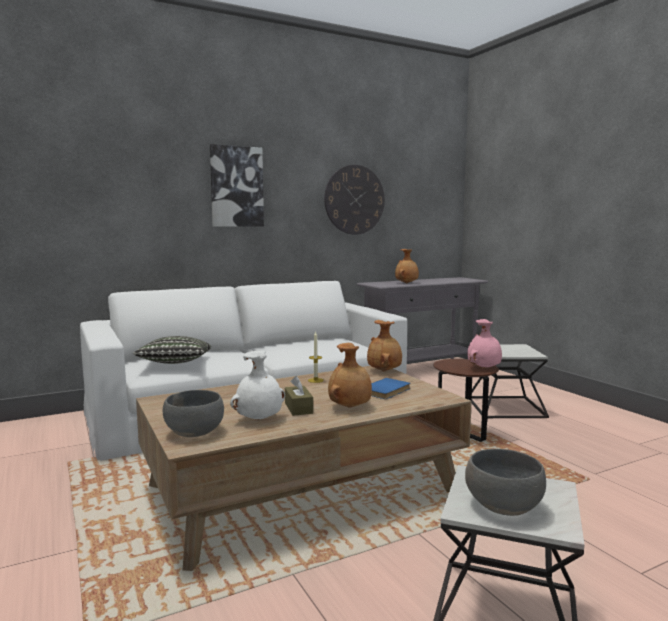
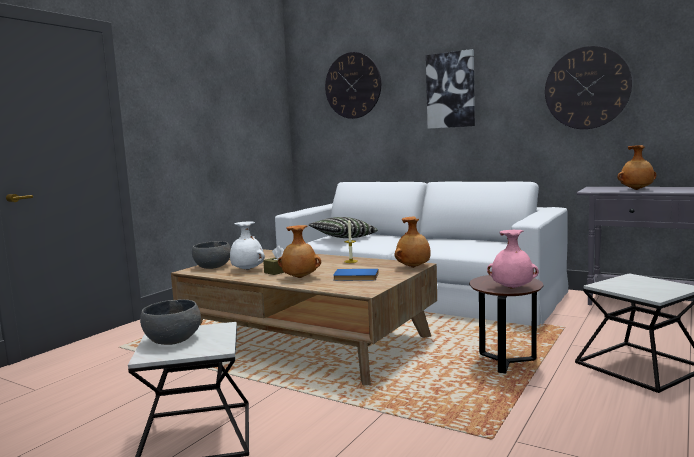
camera: 60 degrees right, 0 degrees up
(103, 164) = (353, 85): none -> wall clock

